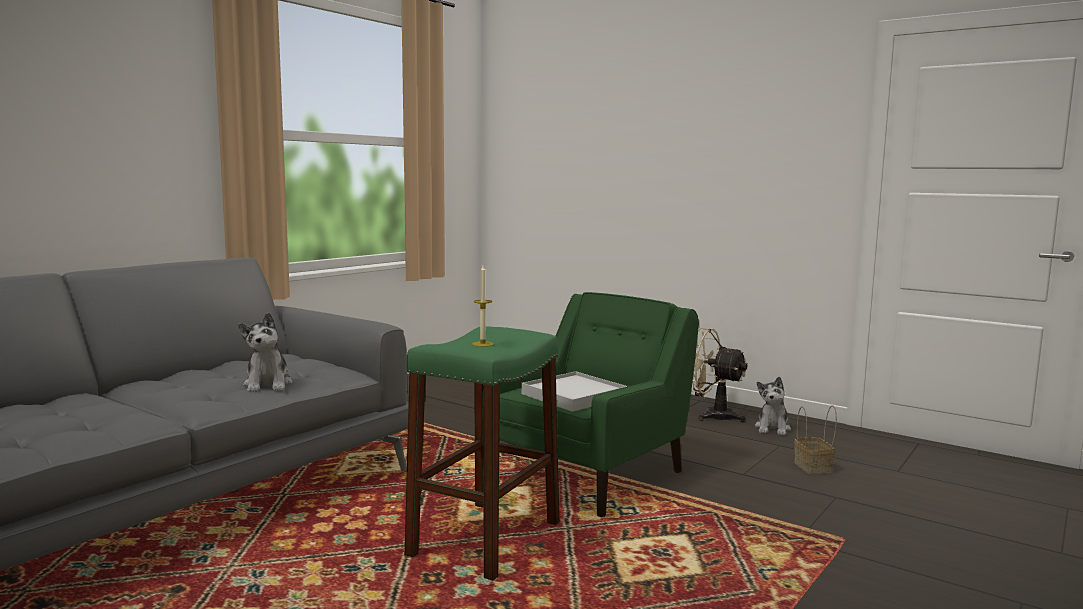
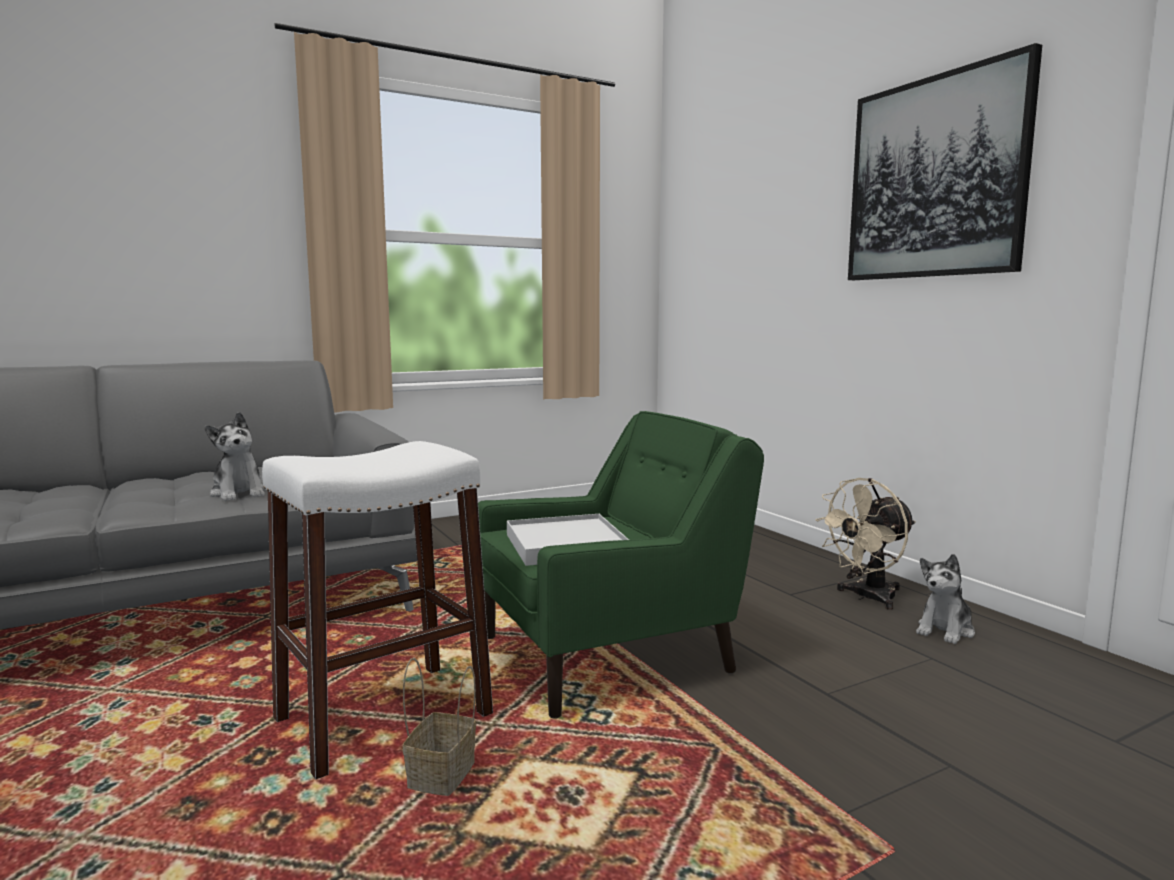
camera: 25 degrees right, 0 degrees up
(268, 384) = (239, 493): plush toy -> plush toy turned 45 degrees counterclockwise
(482, 344) = (354, 460): candle -> none
(485, 538) = (384, 715): green stool -> white stool
(711, 415) = (867, 597): beige fan -> beige fan turned 90 degrees counterclockwise
(737, 119) = (935, 178): none -> picture
(813, 467) = (957, 705): basket -> basket (442, 777)

